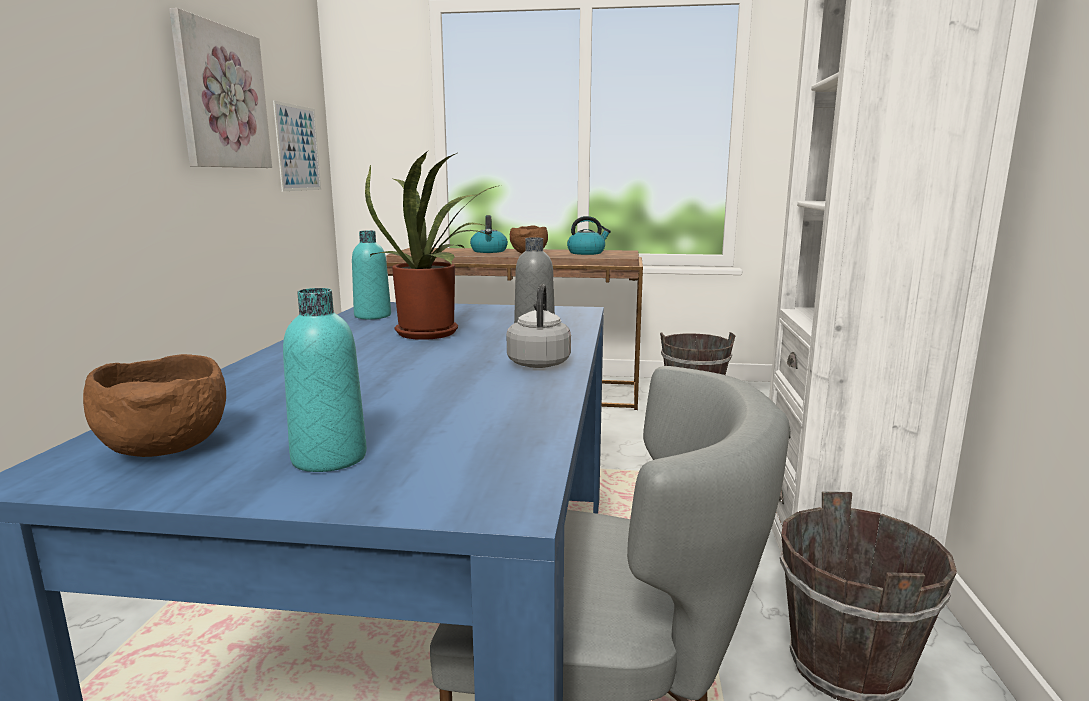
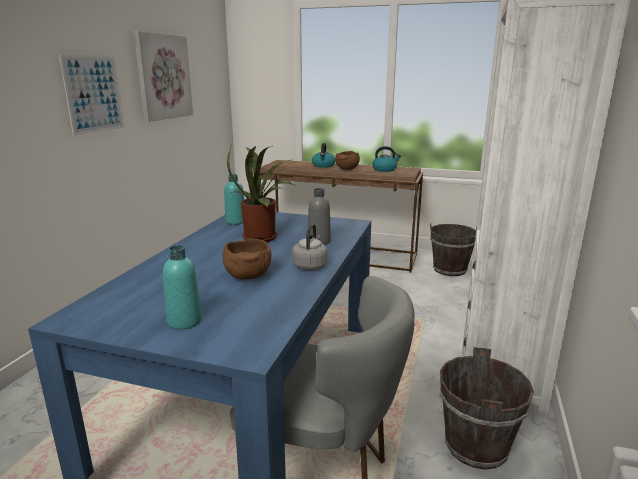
camera: 10 degrees right, 5 degrees up
(165, 448) = (115, 309): brown bowl -> brown bowl (248, 276)
(298, 148) = (210, 98): picture -> picture (94, 94)

